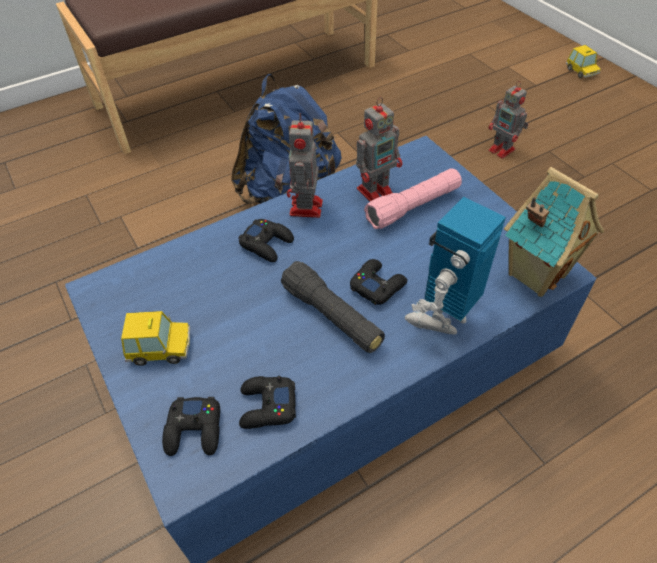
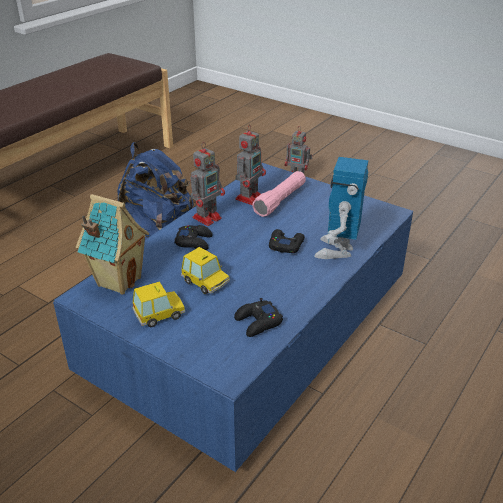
camera: 25 degrees left, 15 degrees down
(195, 430) = (218, 348): black game controller -> none
(306, 209) = (208, 217): toy robot -> toy robot turned 120 degrees counterclockwise
(332, 316) = (267, 267): black flashlight -> none
(535, 274) = (378, 217): toy house -> toy house (118, 281)
(581, 71) = (323, 125): toy car -> toy car (205, 282)

